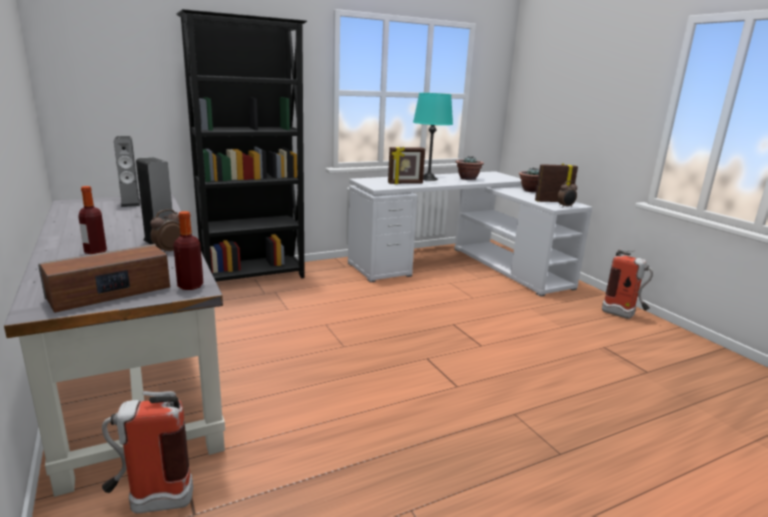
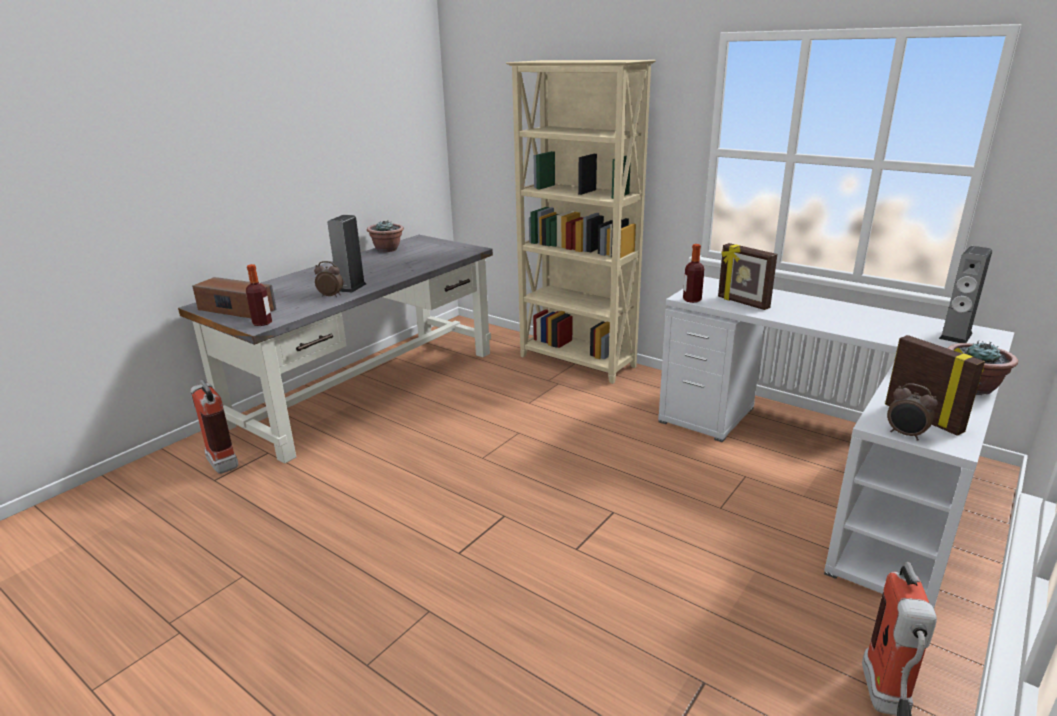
camera: 65 degrees right, 5 degrees up
(95, 251) = (312, 281): bottle -> bottle (692, 300)
(130, 203) = (440, 250): speaker -> speaker (955, 336)
(254, 277) = (577, 362): black bookcase -> beige bookcase
(429, 179) = (808, 307): turquoise table lamp -> none
(467, 178) = (880, 326): potted plant -> potted plant (387, 249)

